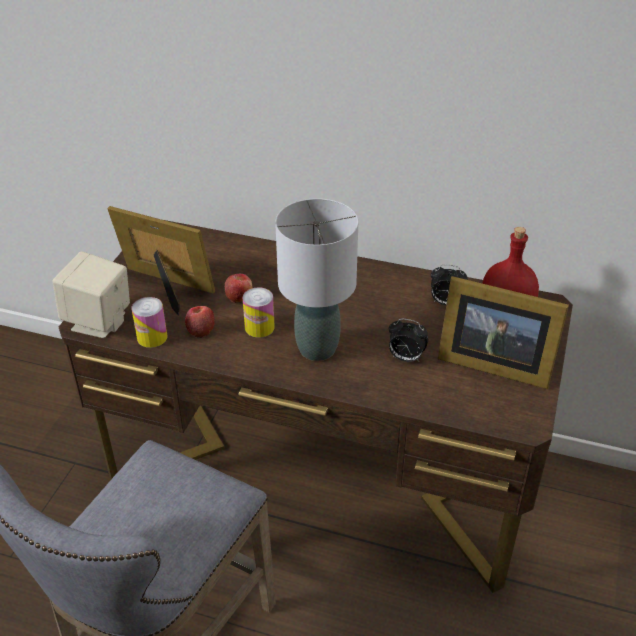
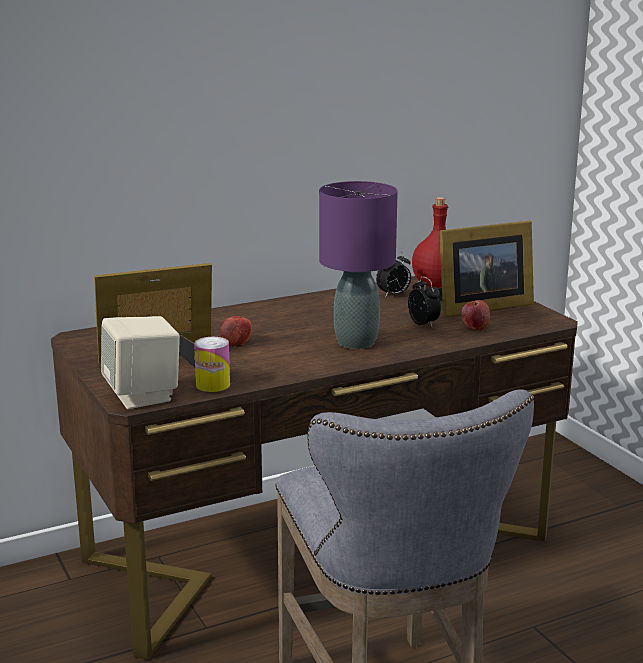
camera: 45 degrees left, 20 degrees down
(200, 330) = (245, 367): apple -> apple (475, 327)
(259, 327) = (289, 349): can -> none
(316, 348) = (355, 342): grey table lamp -> purple table lamp
(405, 358) = (424, 324): alarm clock -> alarm clock turned 90 degrees counterclockwise

